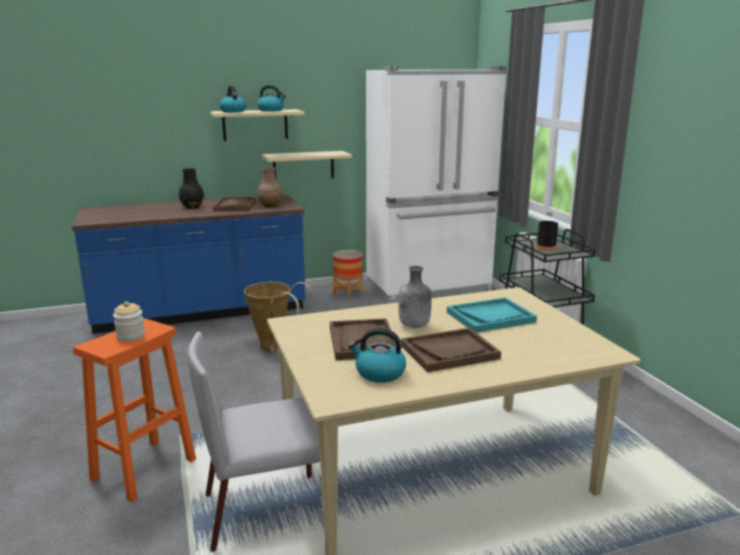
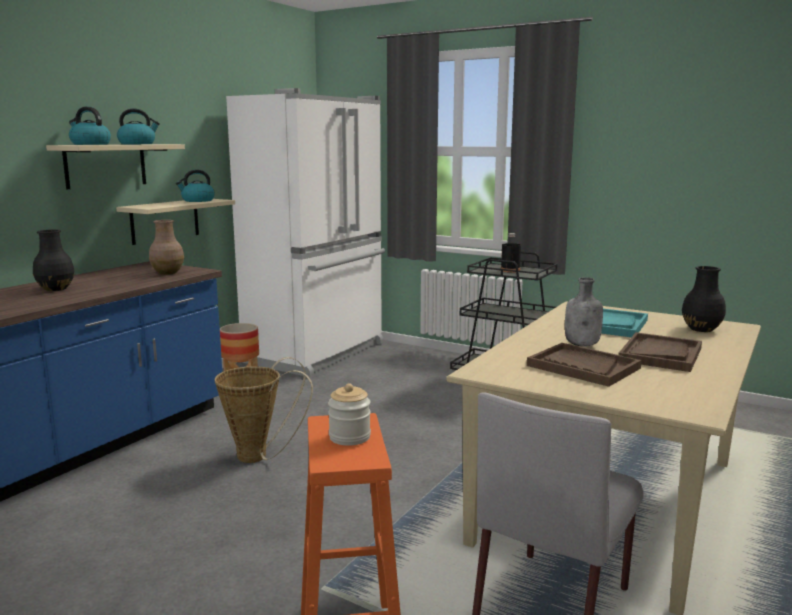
camera: 40 degrees left, 5 degrees down
(235, 205) = (118, 279): brown tray -> none
(379, 373) = (666, 384): kettle -> kettle (197, 201)
(560, 344) = (701, 329): none -> black vase

